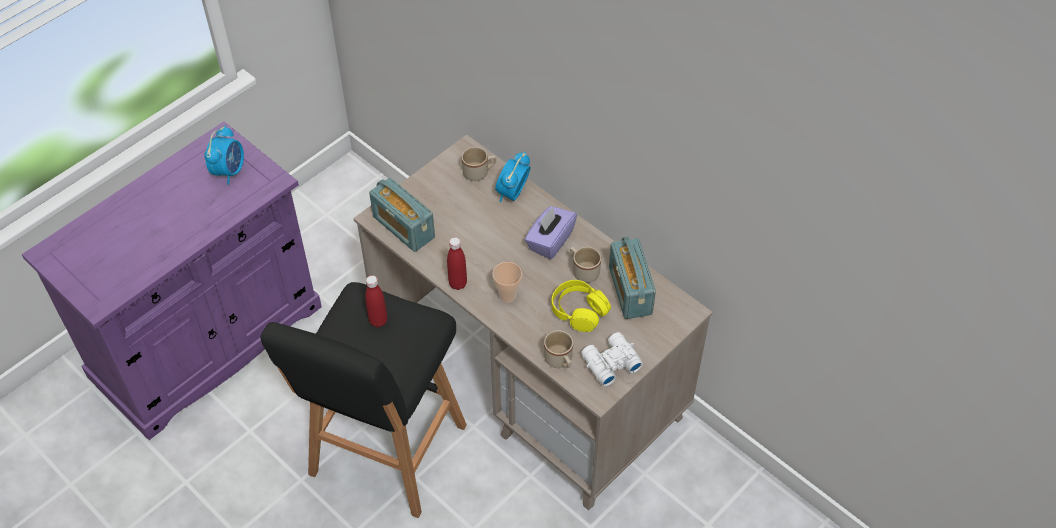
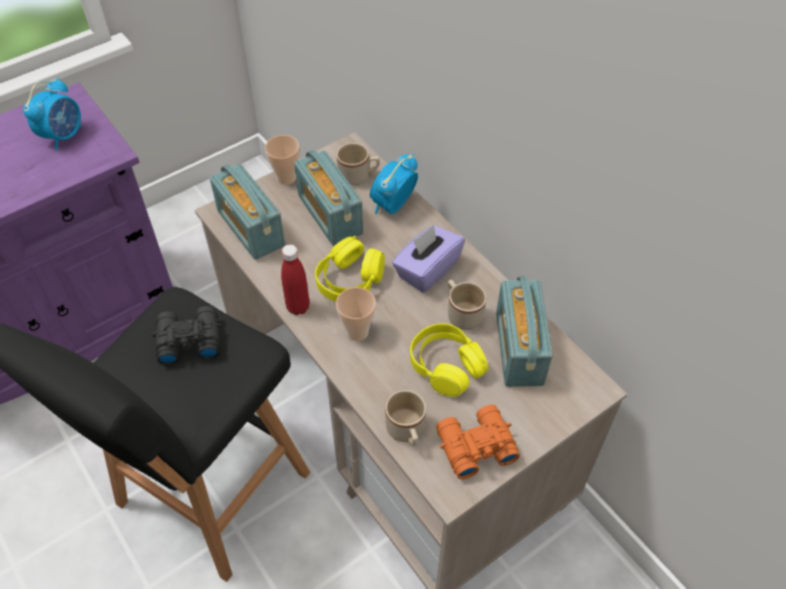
camera: 10 degrees right, 0 degrees up
(378, 321) = (188, 340): red bottle -> black binoculars
(420, 181) = (286, 178): none -> cup
(464, 207) = (330, 215): none -> radio
(492, 257) = (350, 280): none -> yellow headphones
(609, 363) = (474, 445): white binoculars -> orange binoculars

